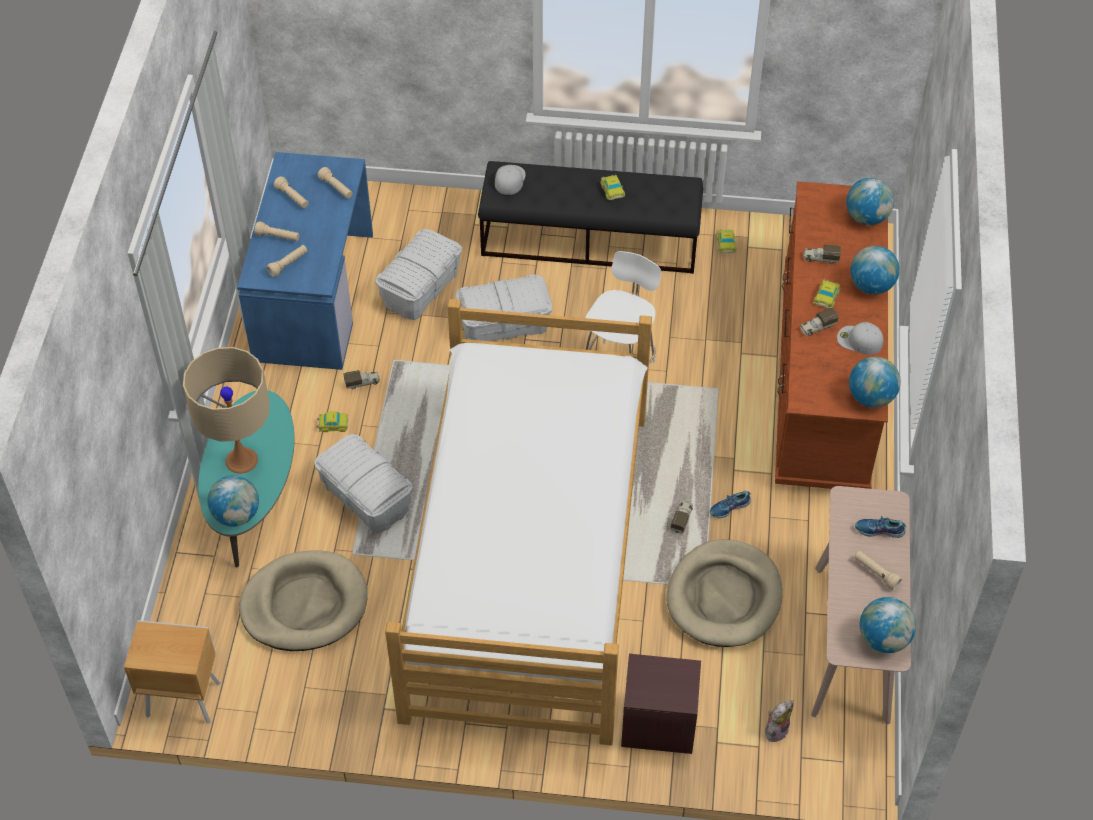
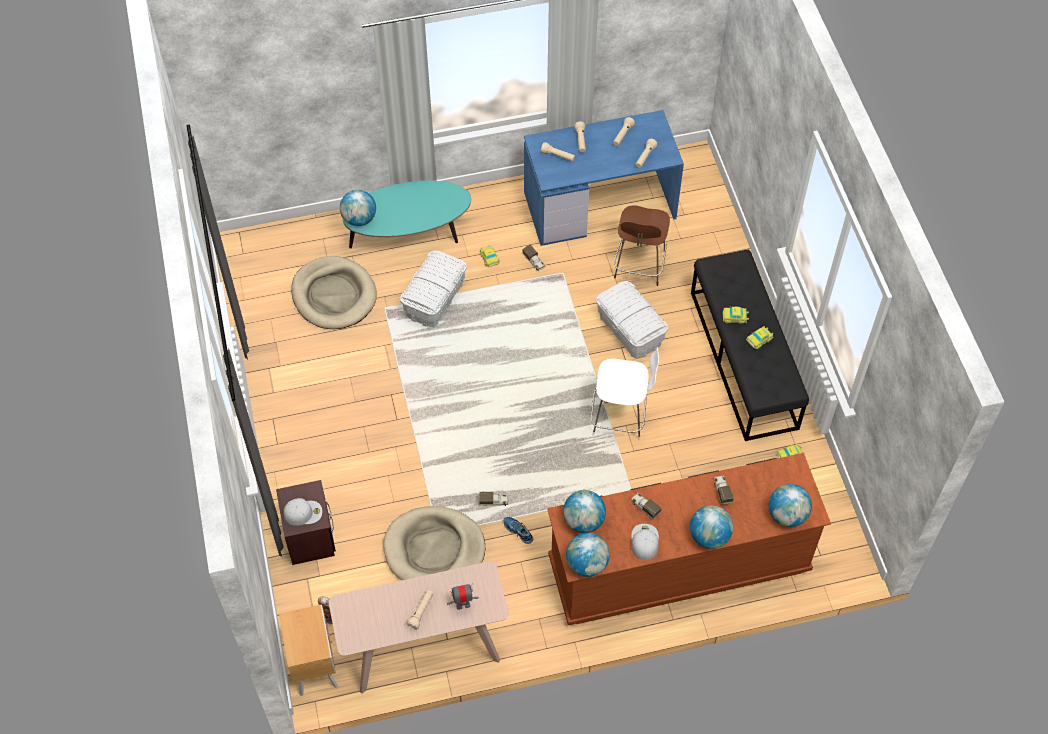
camera: 70 degrees right, 5 degrees up
(182, 699) = (240, 257): brown nightstand -> brown nightstand (315, 666)
(241, 460) = (405, 205): beige table lamp -> none
(421, 288) = (639, 266): white storage box -> brown chair
(509, 179) = (734, 268): white cap -> white cap (303, 512)
(527, 563) = (416, 413): bed -> none
(826, 296) = (682, 506): toy car -> toy car (735, 317)
(879, 531) = (463, 605): shoe -> toy robot
(883, 639) = (362, 631): globe -> globe (583, 521)

